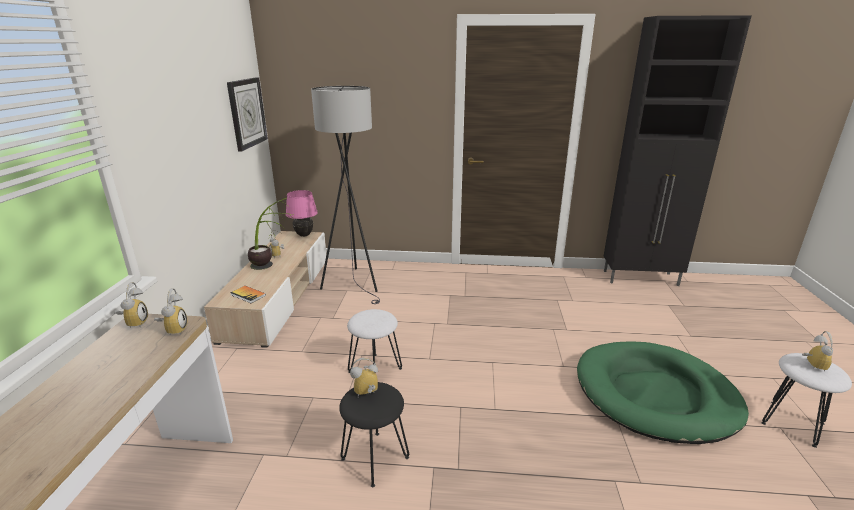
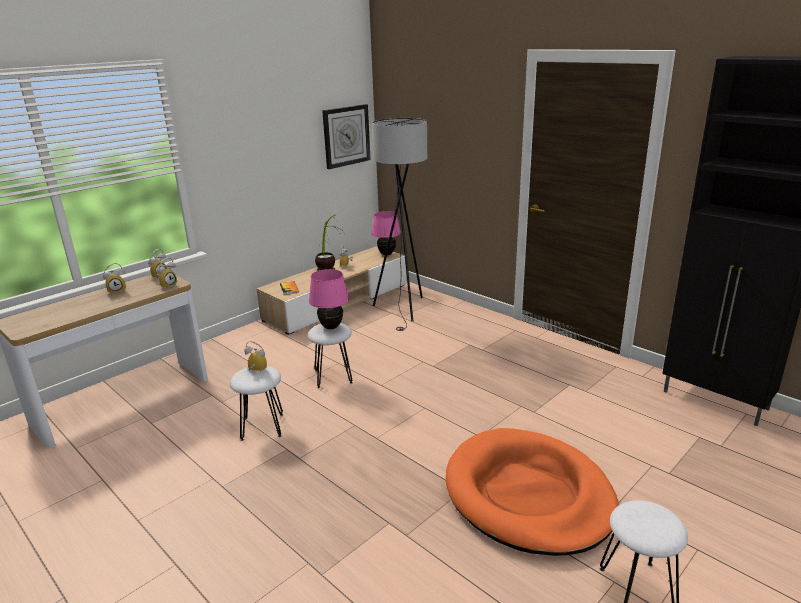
camera: 40 degrees right, 0 degrees up
(372, 316) = (331, 327): none -> pink table lamp
(374, 458) = (262, 427): black stool -> white stool
(655, 395) = (528, 495): green dog bed -> orange dog bed
(811, 365) = (646, 517): alarm clock -> alarm clock (117, 290)

